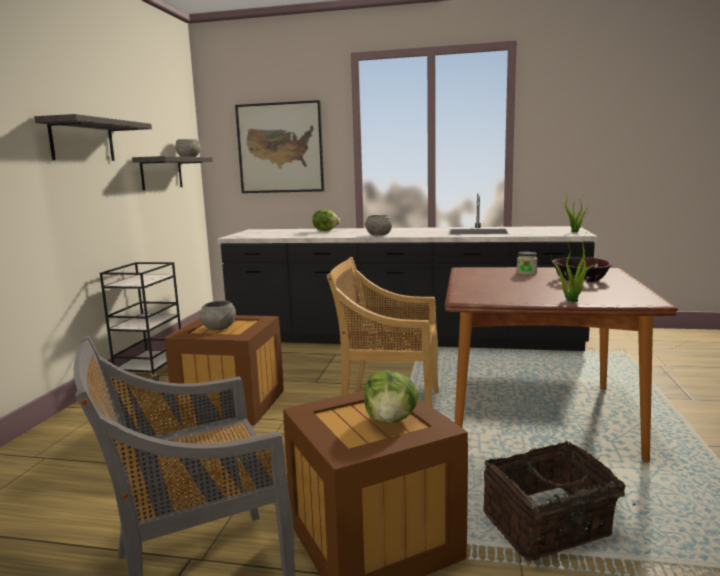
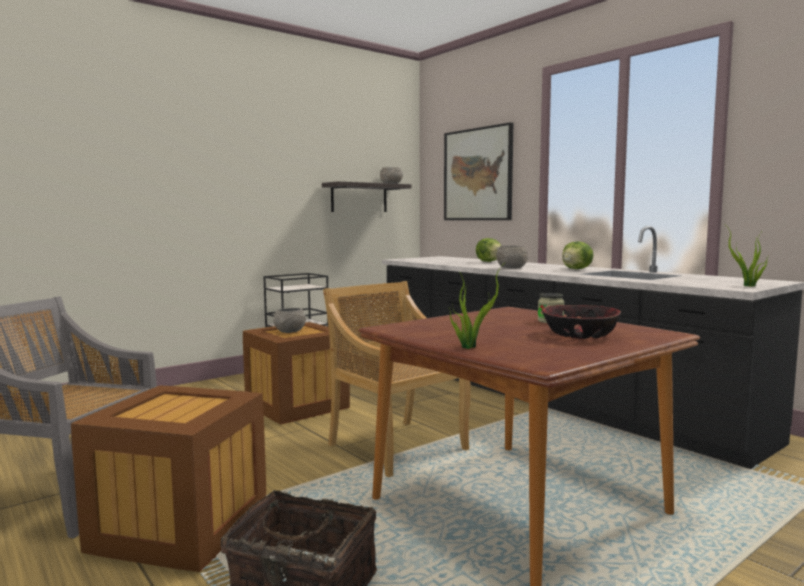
camera: 40 degrees right, 5 degrees down
(82, 141) = (264, 168): shelf -> none
(390, 420) = (183, 412): lettuce -> lettuce (577, 269)

